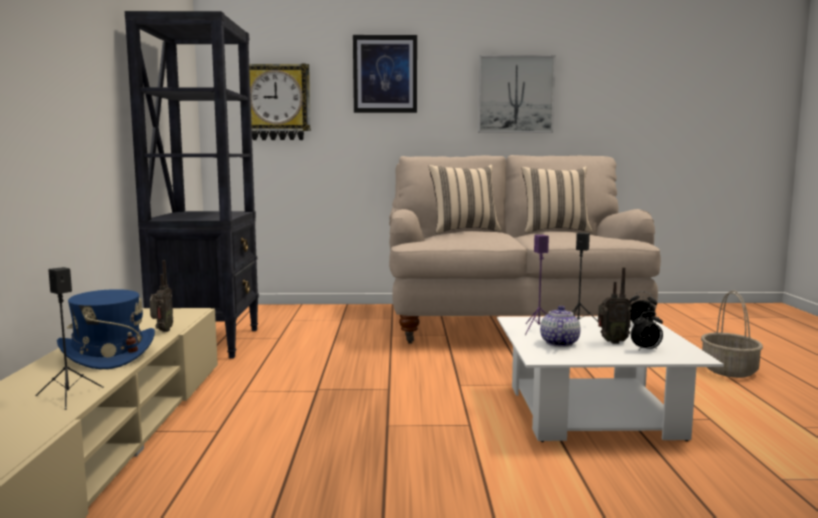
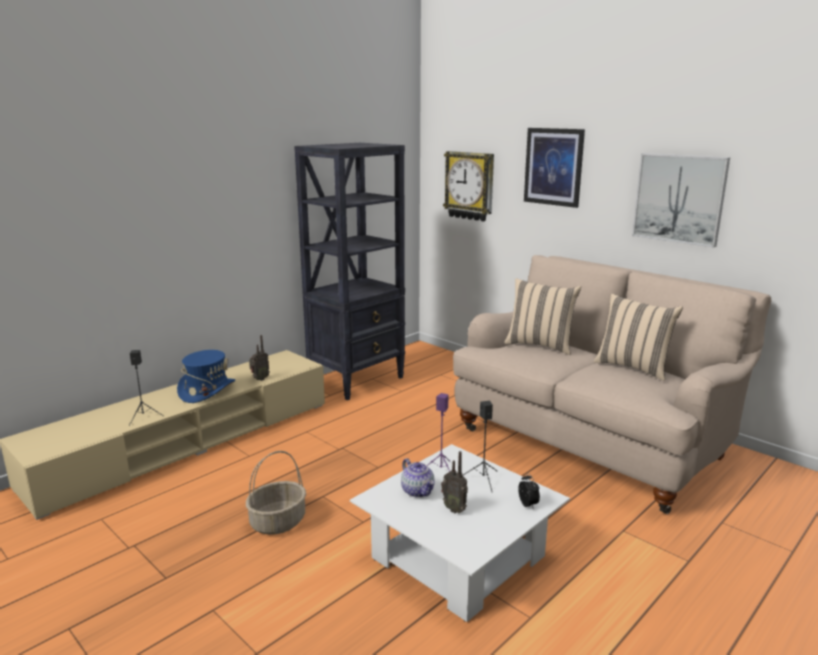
camera: 45 degrees right, 10 degrees up
(559, 343) = (418, 491): teapot -> teapot turned 90 degrees clockwise
(646, 349) = (456, 529): alarm clock -> none
(729, 371) = (680, 589): basket -> basket (277, 522)

